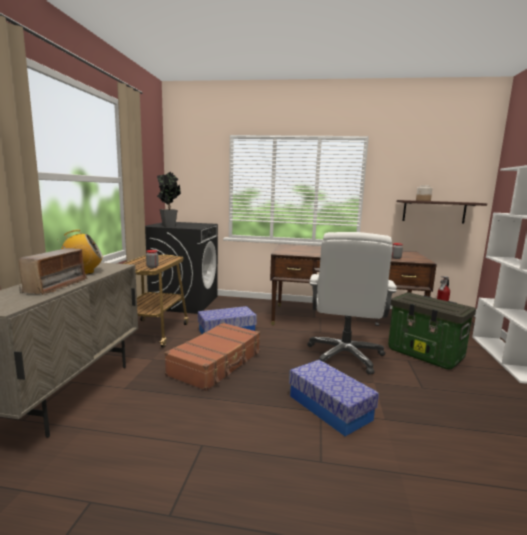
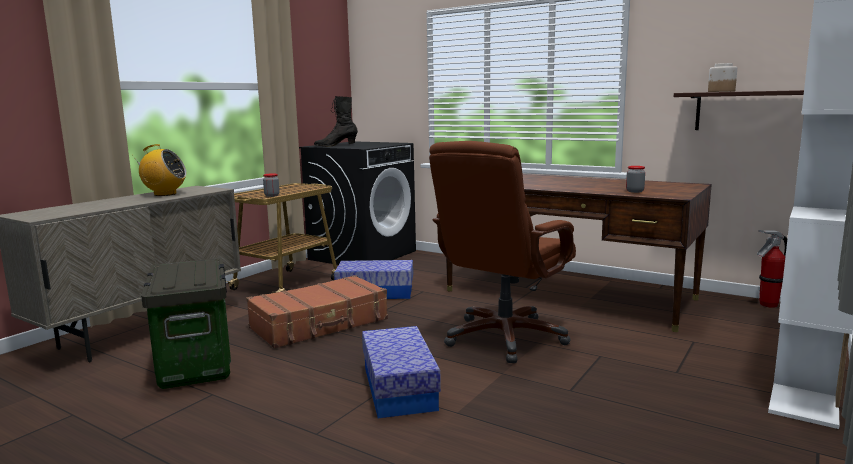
camera: 25 degrees right, 0 degrees up
(56, 286) = (114, 204): radio -> none
(169, 226) = (336, 146): potted plant -> black boot
(345, 356) = (504, 338): white office chair -> brown office chair
(426, 354) = (645, 353): storage box -> storage box (196, 364)

